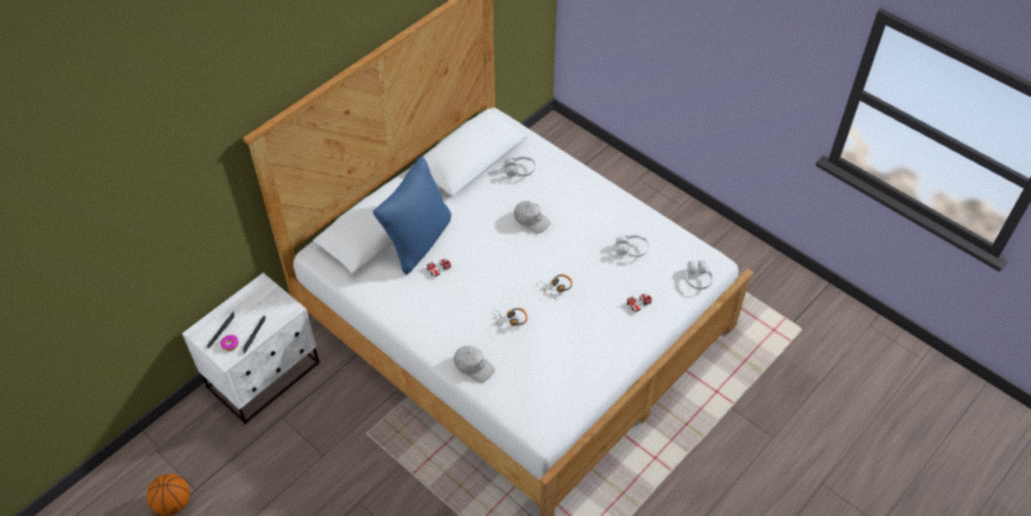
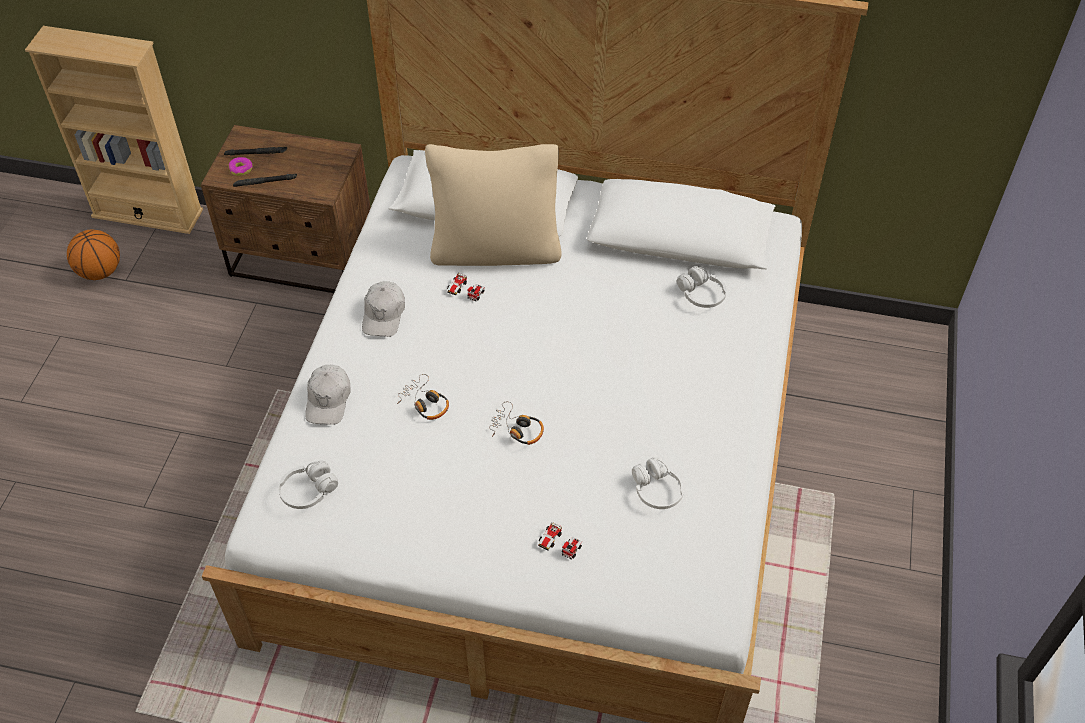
camera: 60 degrees right, 0 degrees up
(140, 453) = (147, 213): none -> beige bookcase
(265, 376) = (302, 259): white nightstand -> brown nightstand
(417, 241) = (496, 249): blue pillow -> beige pillow
(531, 220) = (621, 348): white cap -> white cap (384, 314)
(697, 279) = (663, 604): white headphones -> white headphones (308, 491)

